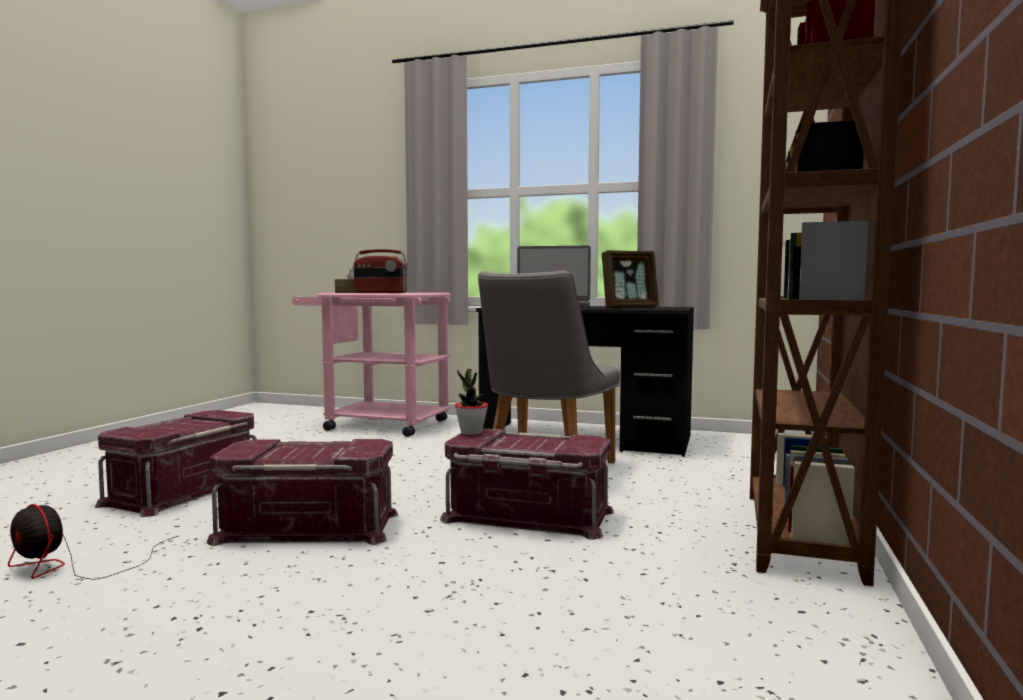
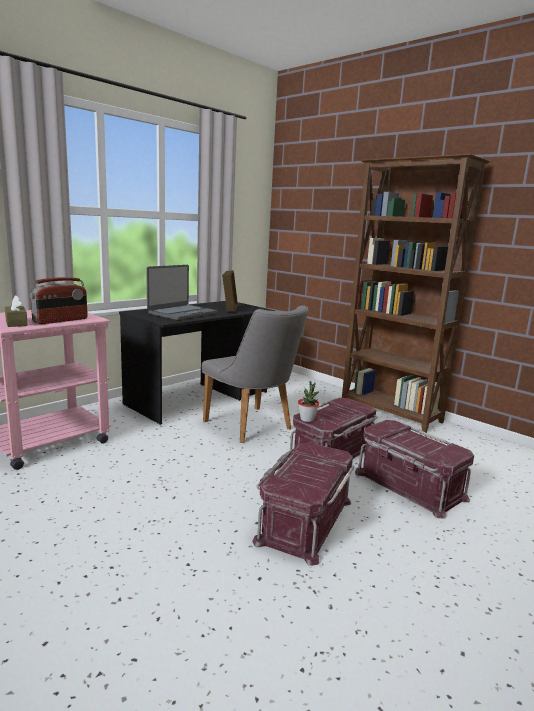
camera: 65 degrees left, 10 degrees up
(71, 566) = (327, 637): fan -> none
(183, 490) = (150, 569): red storage box -> red storage box (408, 486)

